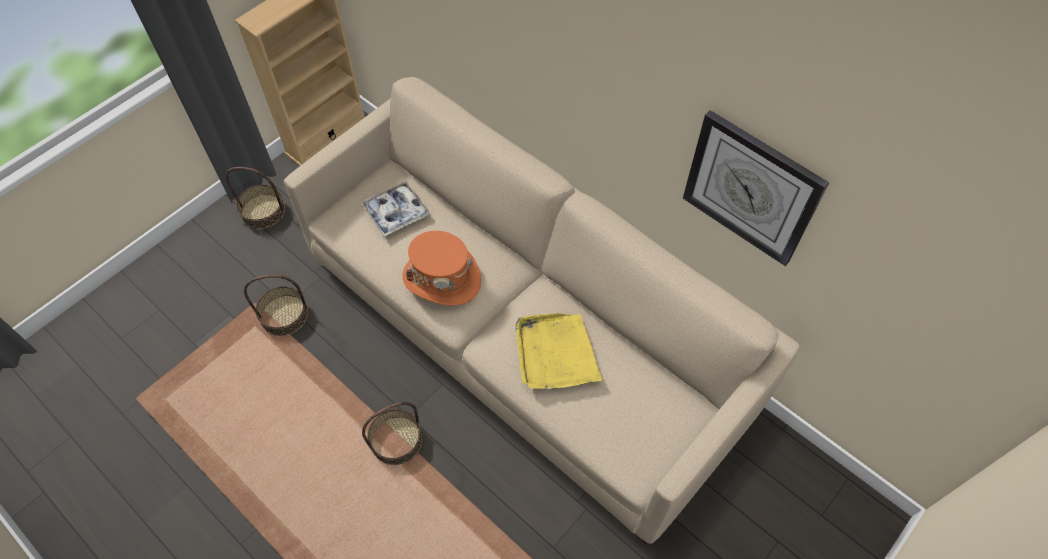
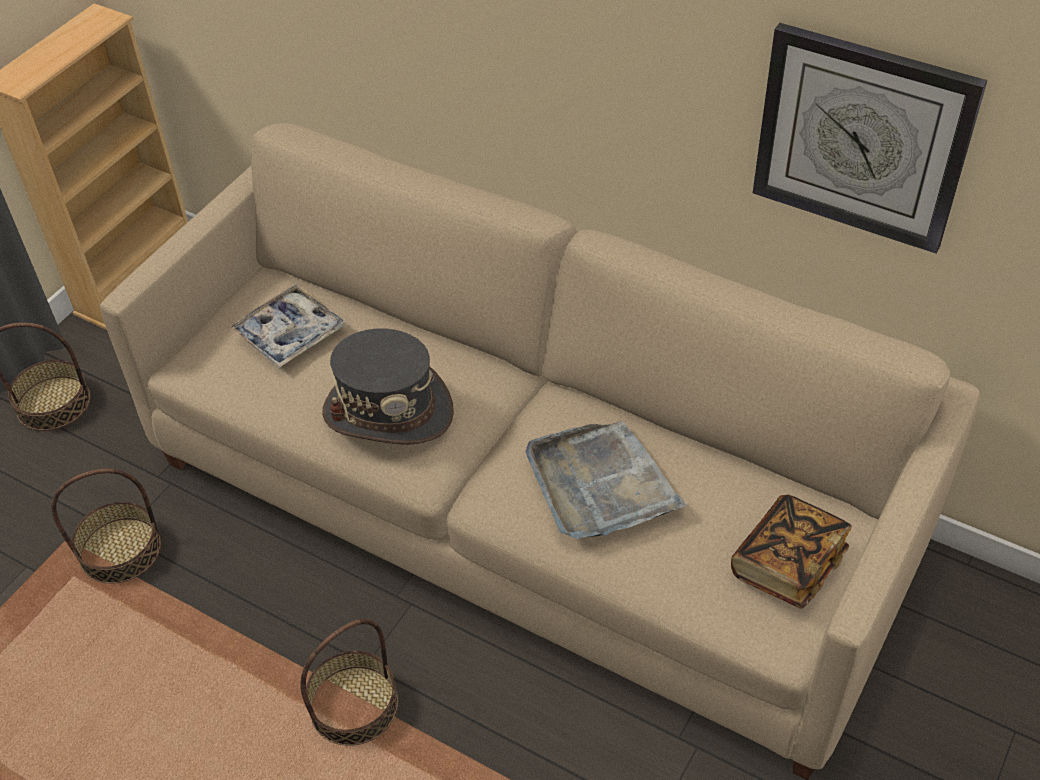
camera: 10 degrees left, 10 degrees down
(442, 278) = (388, 411): orange hat -> grey hat
(555, 353) = (600, 484): yellow tray -> grey tray
(653, 429) = (787, 564): none -> book

